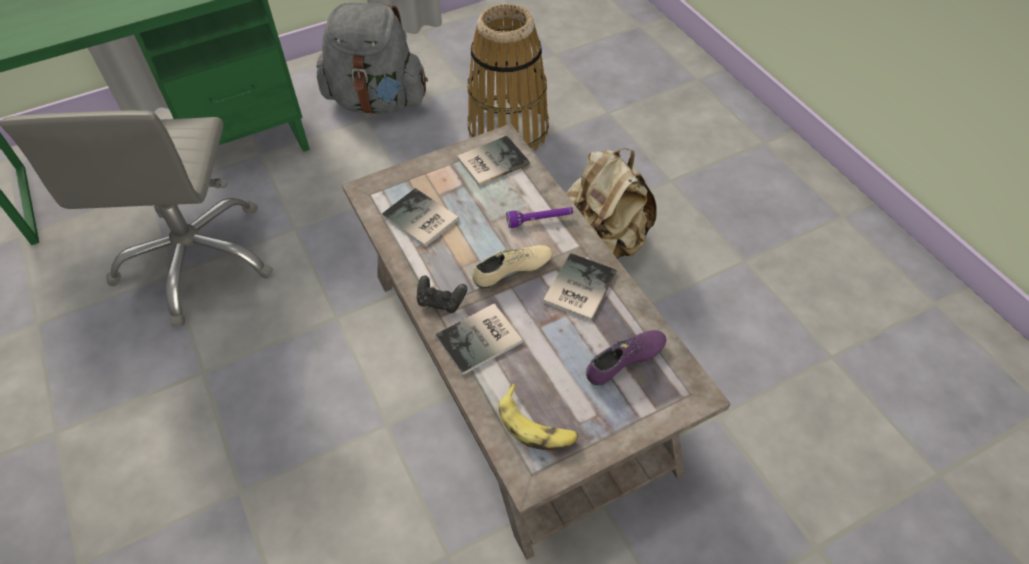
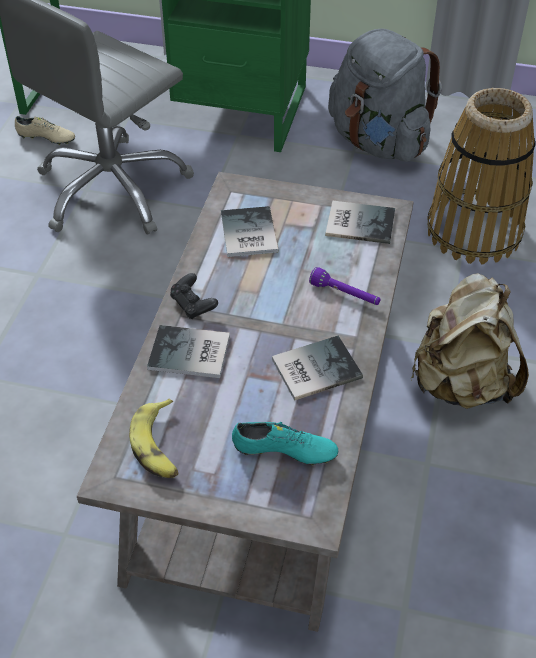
camera: 40 degrees right, 5 degrees down
(512, 271) = (275, 320): beige shoe -> beige shoe (46, 138)
(625, 362) = (284, 452): purple shoe -> turquoise shoe

